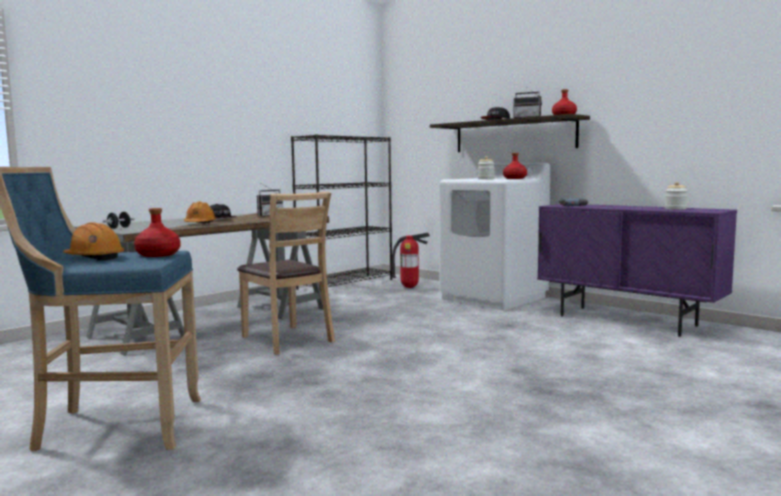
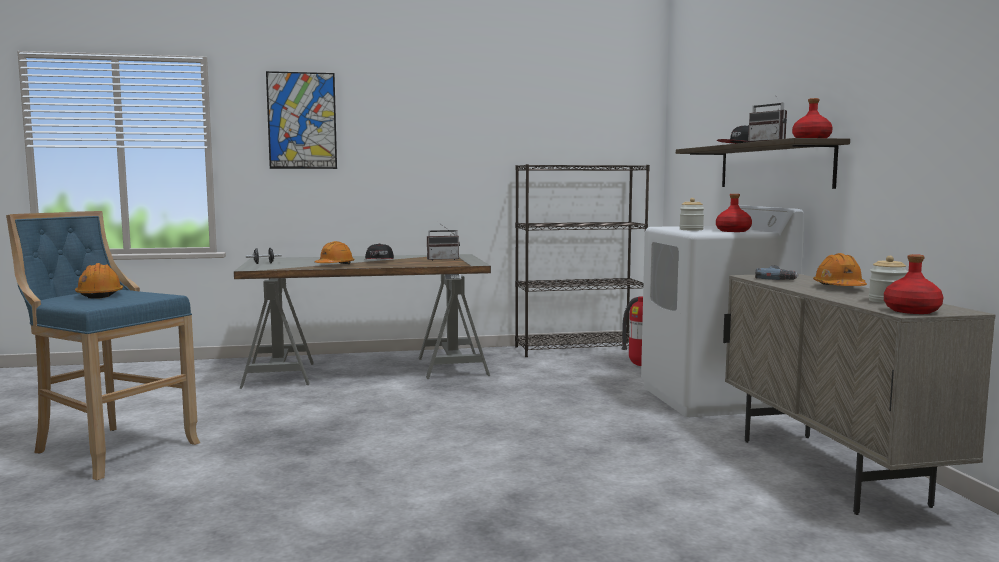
camera: 35 degrees right, 0 degrees up
(109, 86) = (302, 121): none -> picture
(158, 255) = (143, 298): red bottle -> red bottle (912, 311)
(287, 339) = (383, 402): brown chair -> none
(623, 206) = (839, 288): none -> orange hard hat
(627, 321) = (829, 471): purple cabinet -> beige cabinet

